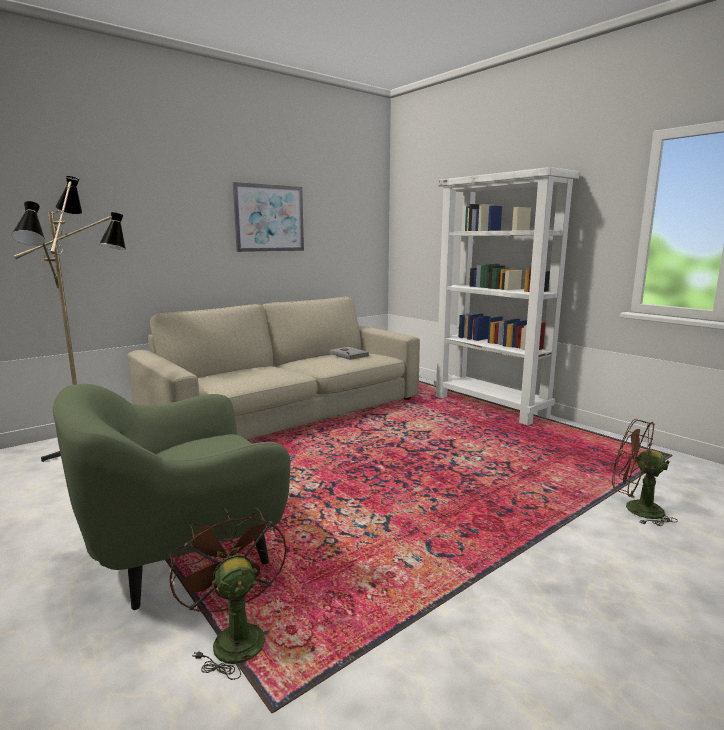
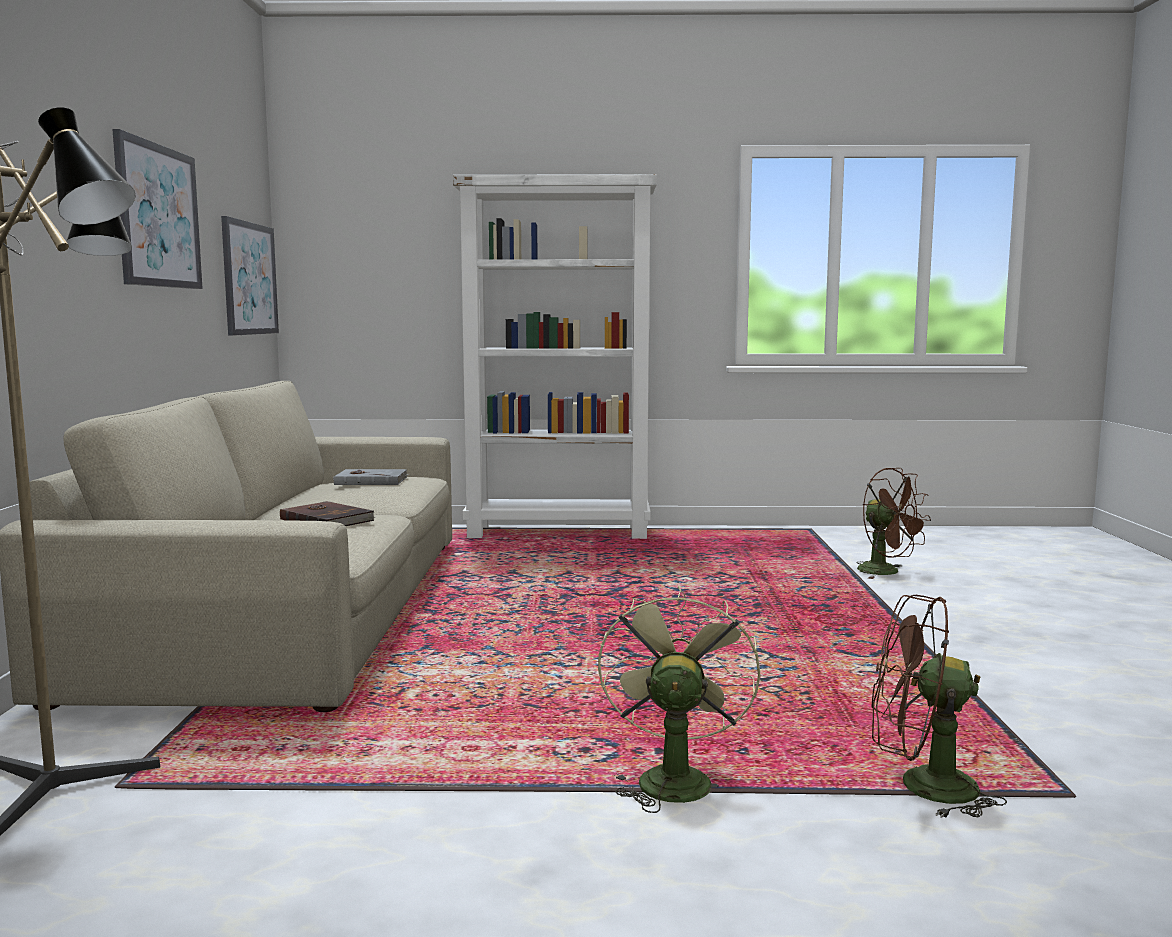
camera: 50 degrees left, 5 degrees down
(182, 553) = (672, 777): green armchair -> green fan
(263, 371) = (327, 519): none -> brown book
(358, 242) = (249, 279): none -> picture
(635, 509) = (887, 572): brown fan -> brown fan turned 105 degrees counterclockwise

